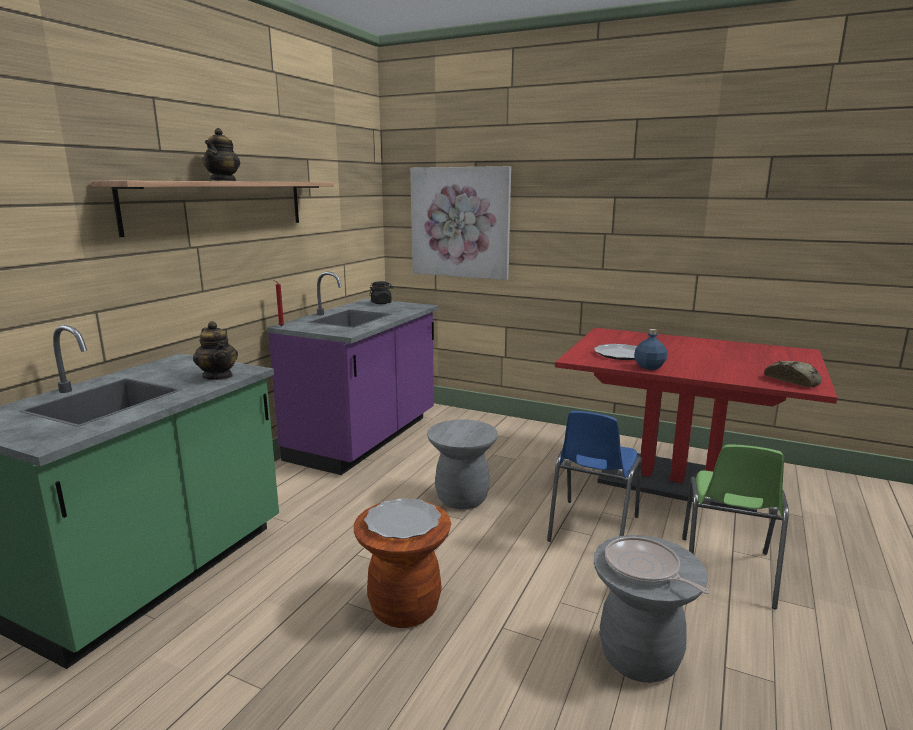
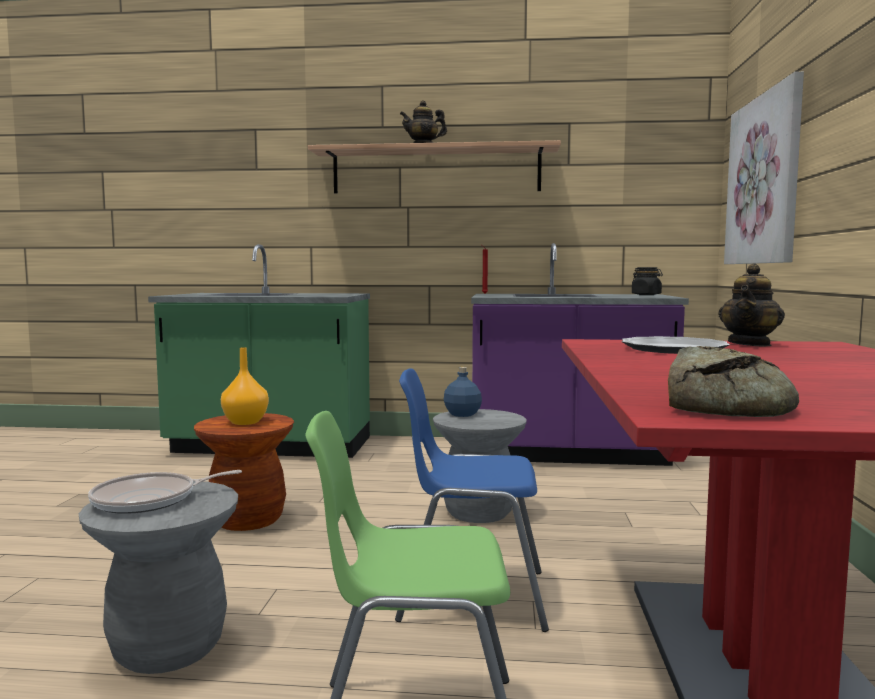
camera: 70 degrees right, 10 degrees down
(218, 376) = (313, 295): teapot -> teapot (750, 344)
(402, 522) = (245, 422): plate -> orange vase
(644, 569) = (150, 500): frying pan -> frying pan turned 150 degrees counterclockwise
(649, 367) = (619, 356): blue bottle -> blue bottle (463, 414)

